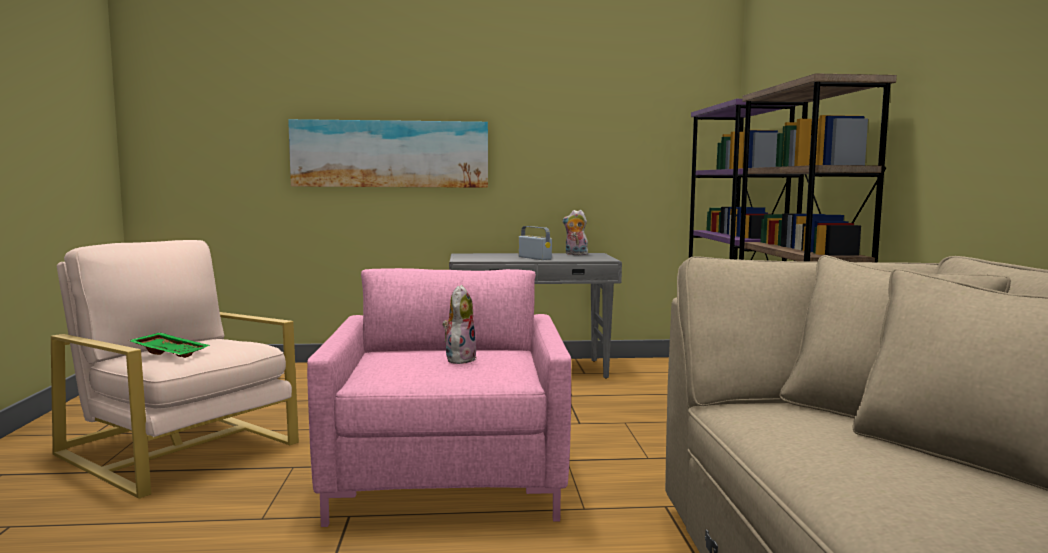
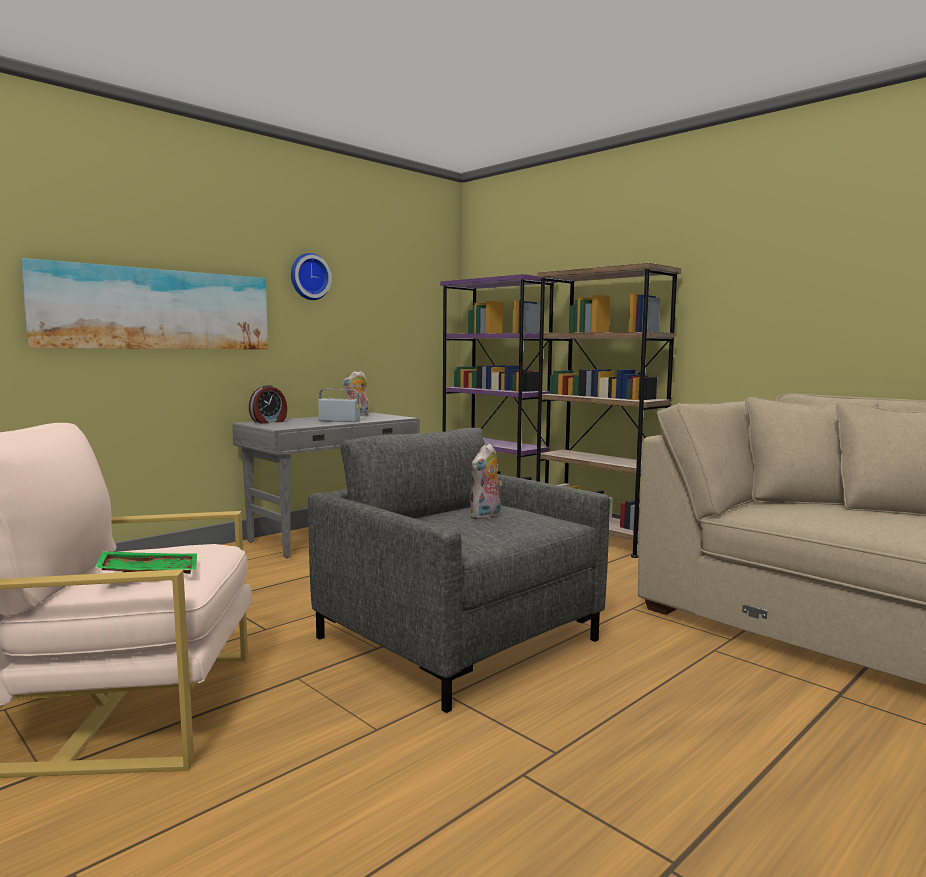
camera: 40 degrees left, 0 degrees up
(448, 478) = (459, 638): pink armchair -> grey armchair
(459, 359) = (486, 517): plush toy -> plush toy turned 120 degrees counterclockwise
(478, 254) = (269, 422): none -> alarm clock
(537, 117) = (309, 277): none -> wall clock

